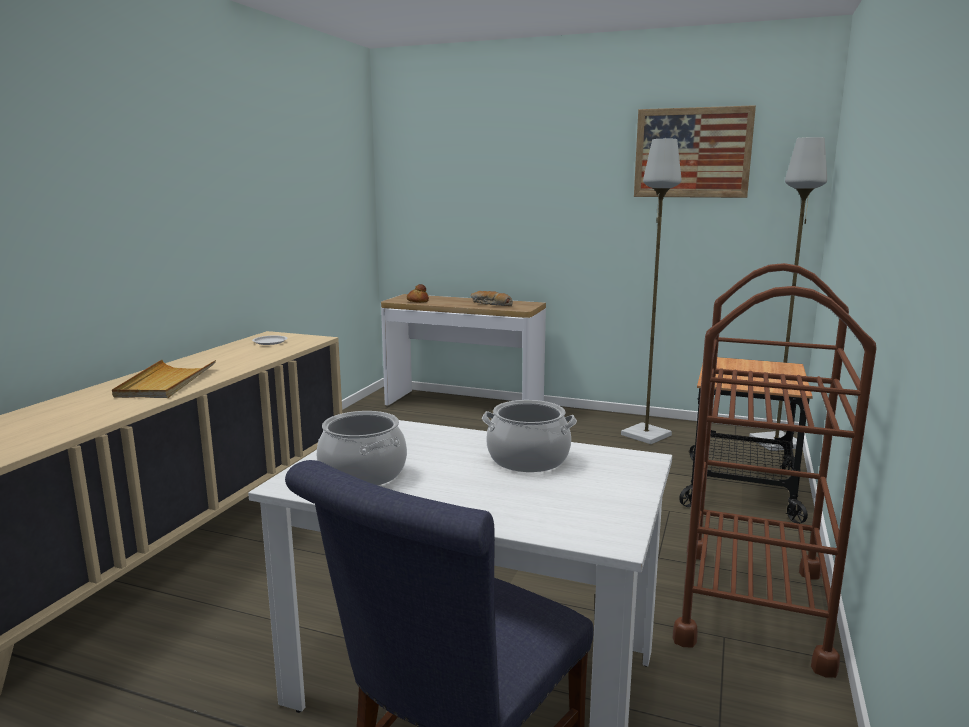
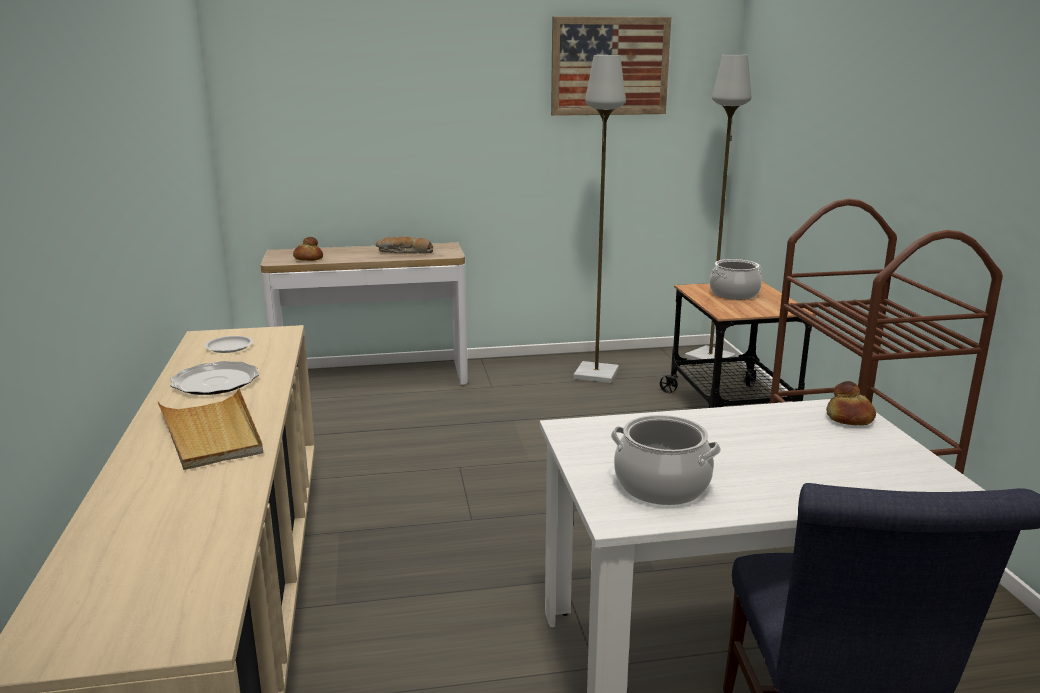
camera: 30 degrees left, 5 degrees up
(224, 358) = (215, 382): none -> plate
(528, 459) = (765, 430): cooking pot -> cooking pot (734, 294)
(626, 468) = (849, 419): none -> bread

